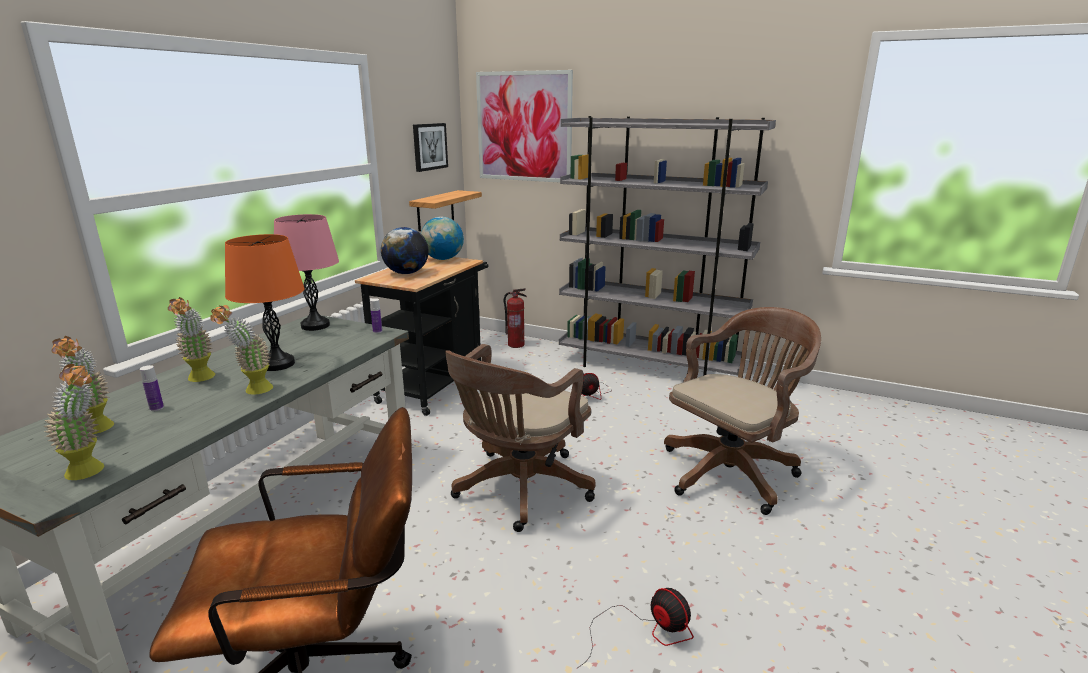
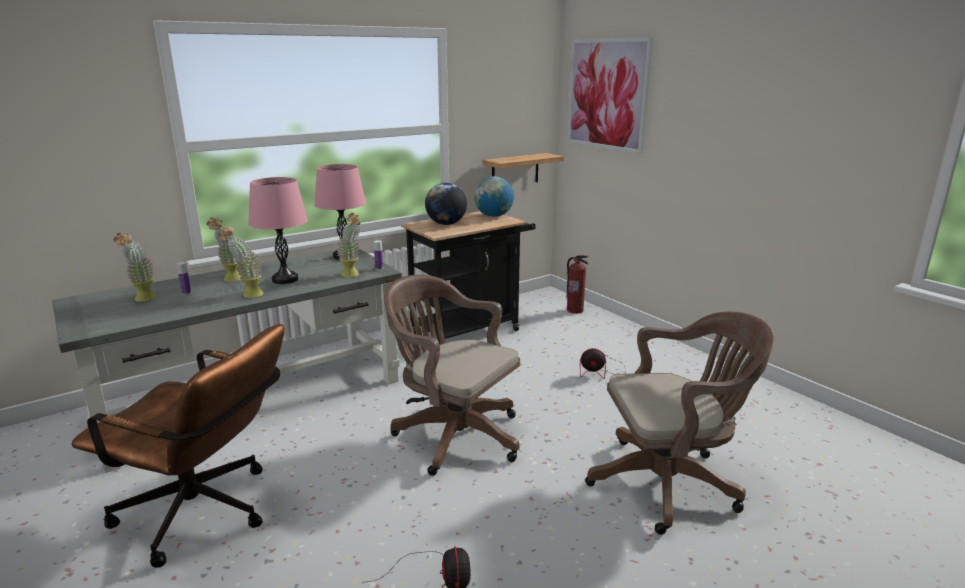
camera: 30 degrees right, 0 degrees up
(92, 472) = (112, 323): potted plant -> potted plant (353, 275)
(278, 364) = (285, 279): orange table lamp -> pink table lamp
(429, 146) = (513, 110): picture -> none
(519, 490) = (453, 434): brown office chair -> brown office chair turned 60 degrees clockwise
(649, 368) = (687, 361): grey bookcase -> none

